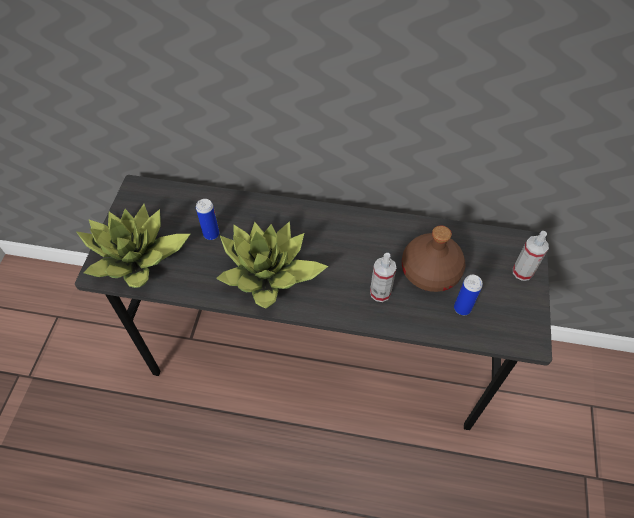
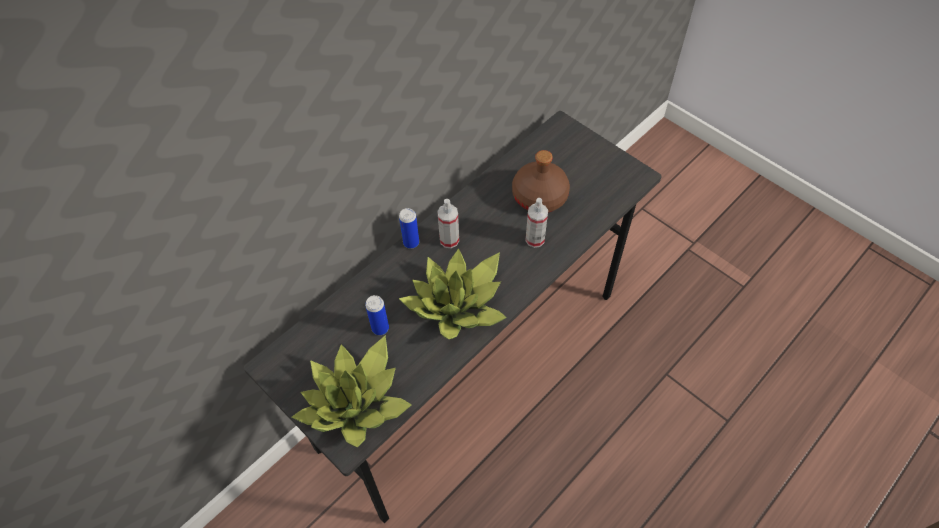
camera: 55 degrees left, 0 degrees up
(462, 308) = (585, 197): can -> can (411, 243)
(522, 272) = (581, 144): spray bottle -> spray bottle (449, 240)

